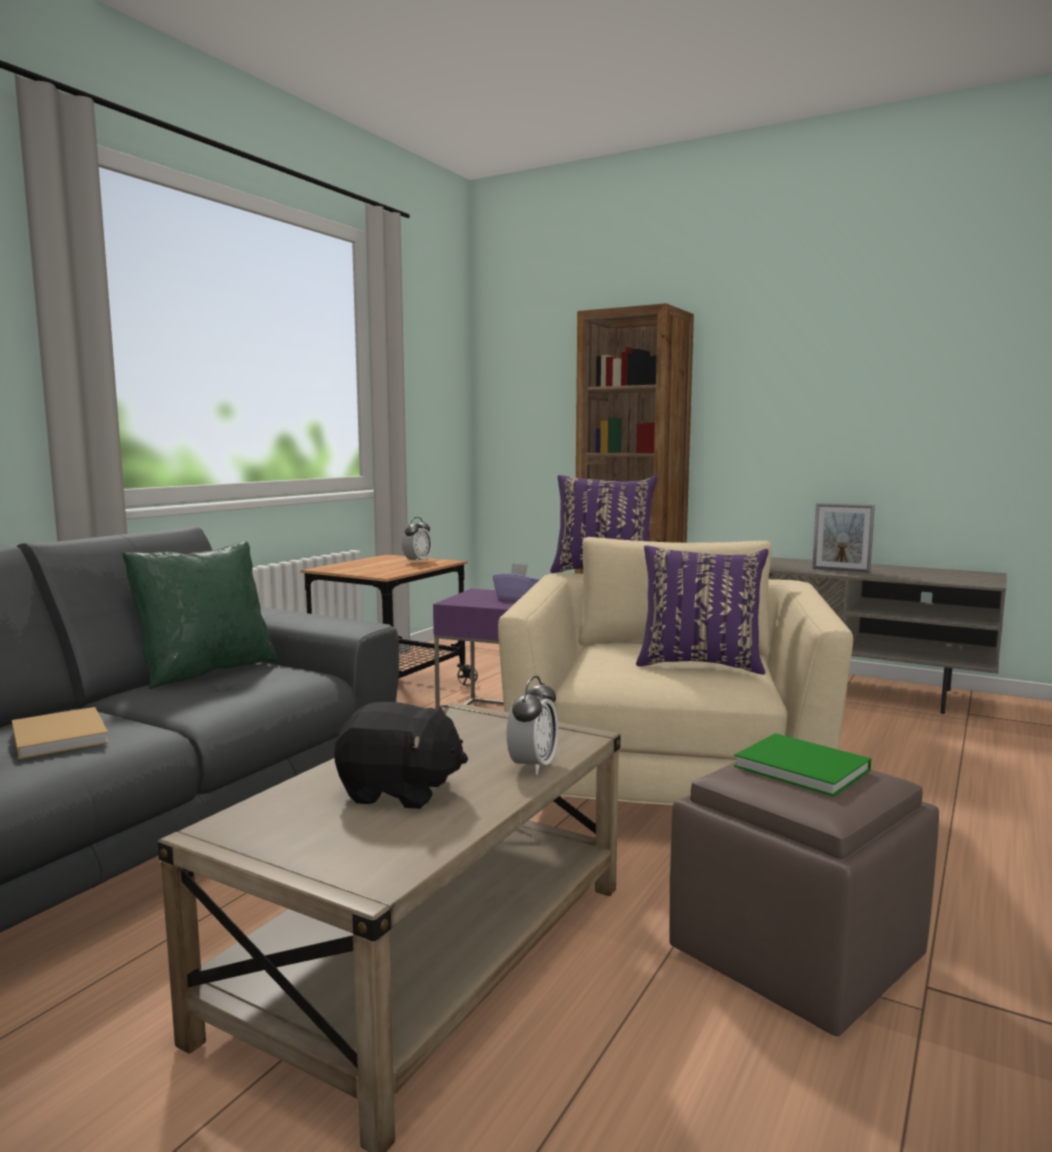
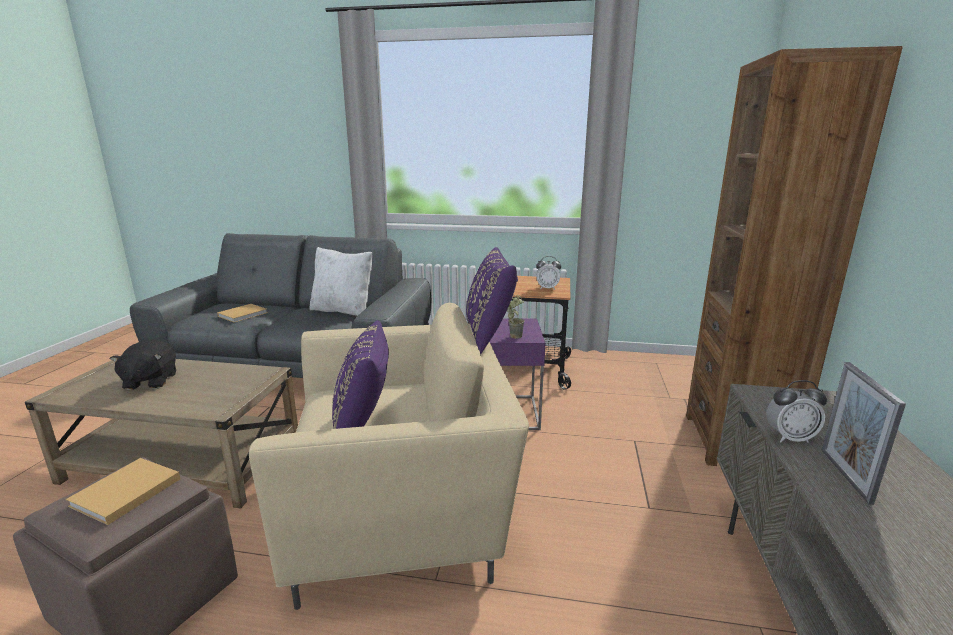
camera: 70 degrees right, 10 degrees up
(205, 670) = (343, 311): green pillow -> white pillow
(517, 598) = (514, 335): purple tissue box -> potted plant
(533, 766) = (172, 404): alarm clock -> alarm clock (789, 438)
(805, 769) = (123, 494): green book -> beige book

